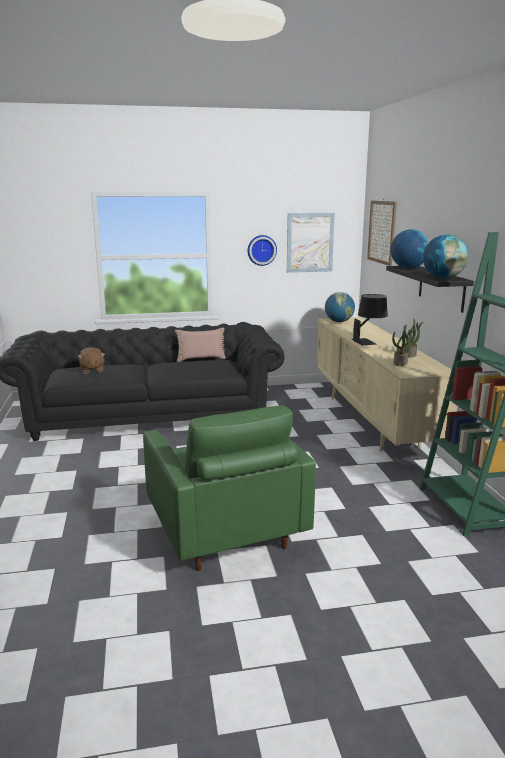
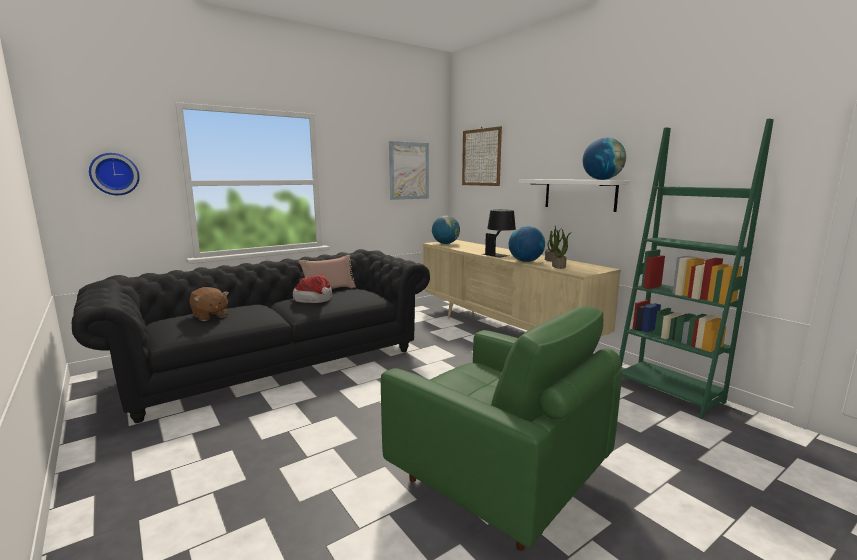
camera: 25 degrees left, 5 degrees down
(178, 366) = (315, 300): none -> hat
(261, 250) = (367, 177): wall clock -> wall clock (114, 174)
(408, 268) = (543, 179): globe -> globe (525, 261)
(441, 288) = (579, 194): black shelf -> white shelf

